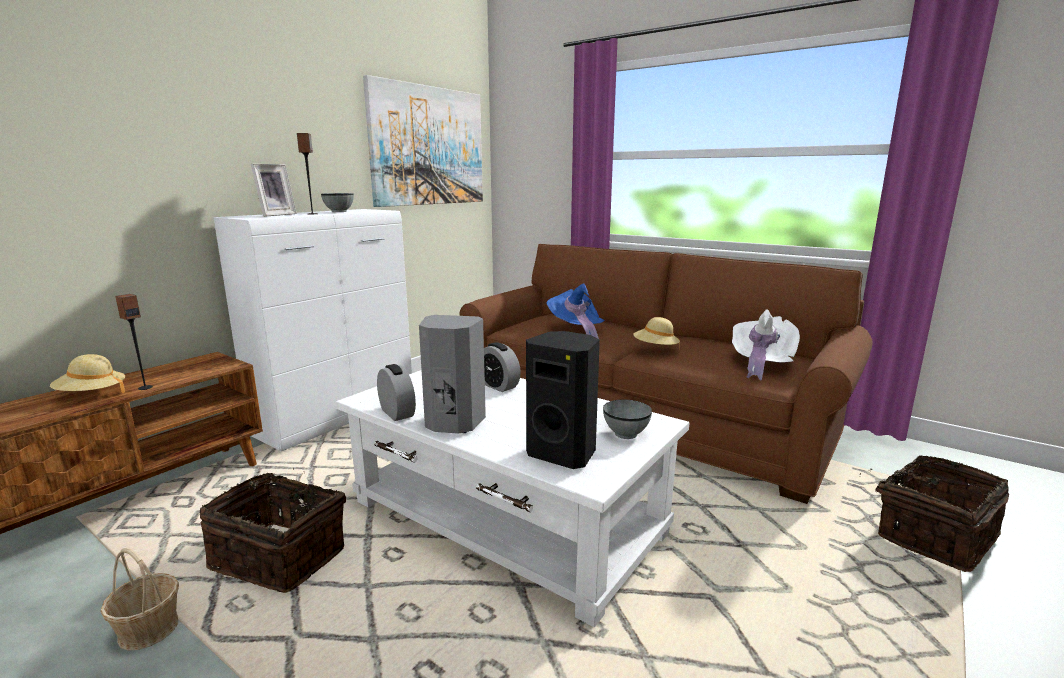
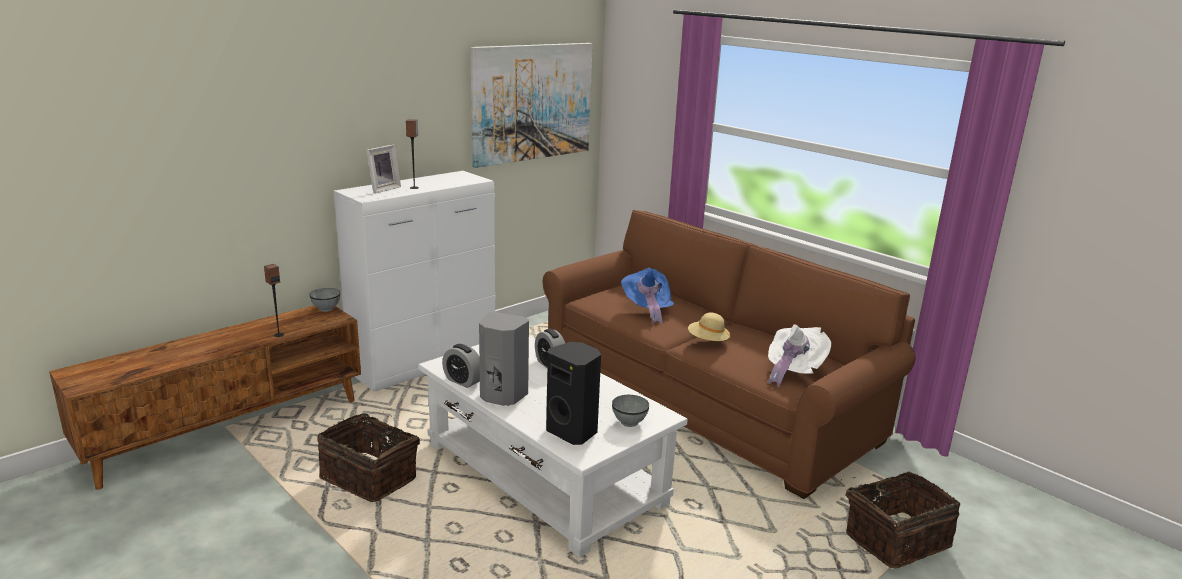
camera: 10 degrees right, 5 degrees up
(92, 394) = (242, 337): beige hat -> none
(149, 629) = (284, 511): basket -> none
(339, 211) = (438, 181): grey bowl -> grey bowl (326, 309)
(397, 413) = (463, 381): alarm clock -> alarm clock turned 150 degrees clockwise

